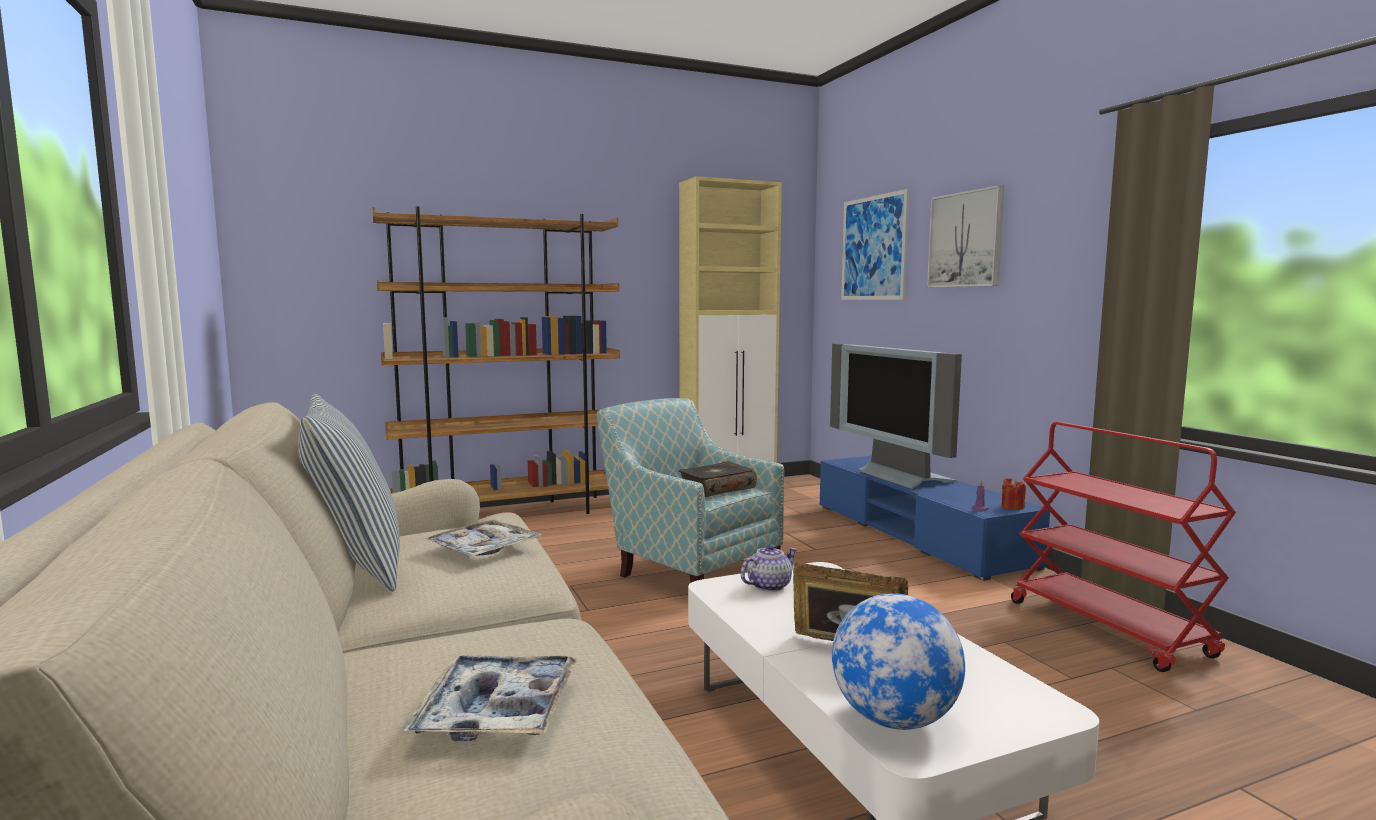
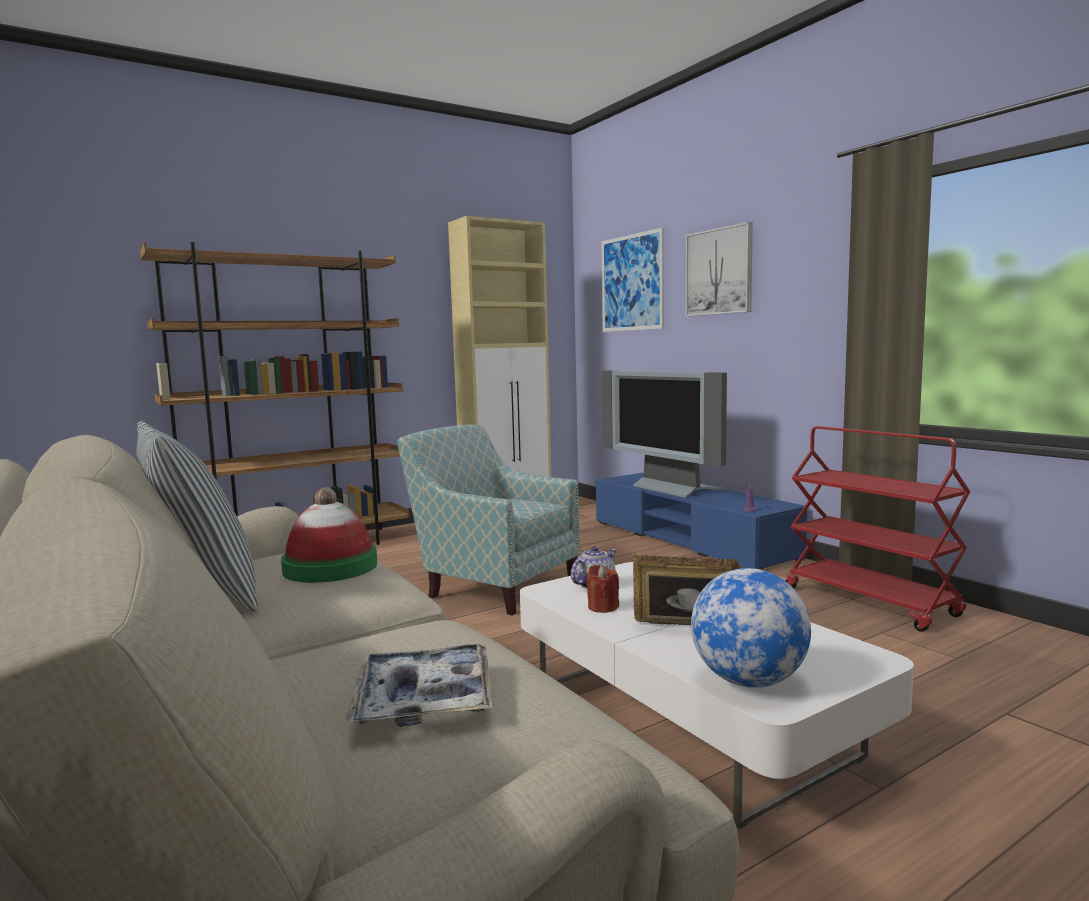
camera: 10 degrees left, 0 degrees up
(484, 549) = (330, 567): tray -> hat
(716, 489) = (518, 506): book -> none
(1012, 507) = (776, 506): red candle -> red candle (602, 607)

